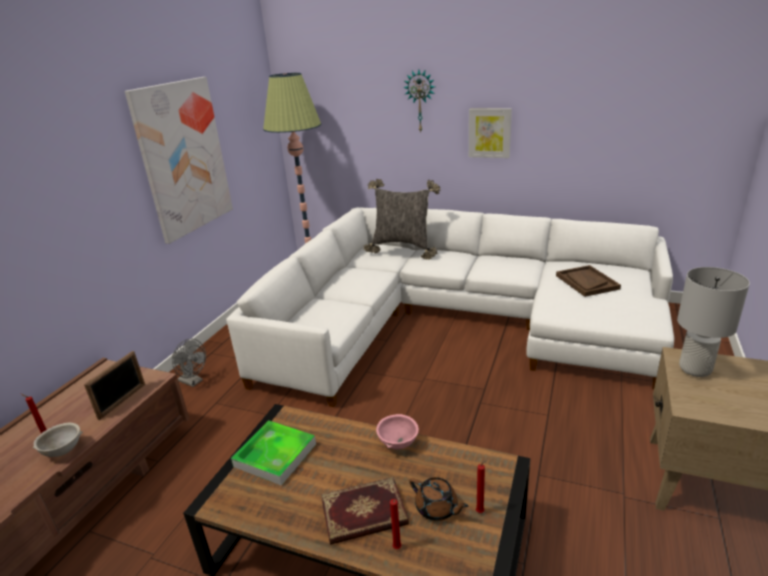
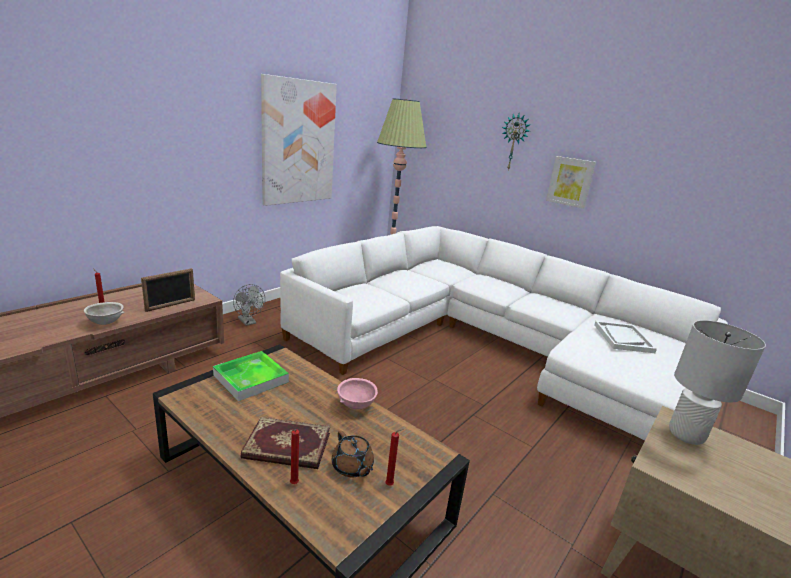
camera: 15 degrees right, 5 degrees down
(403, 252) = (463, 272): pillow -> none
(586, 282) = (622, 338): brown tray -> white tray

